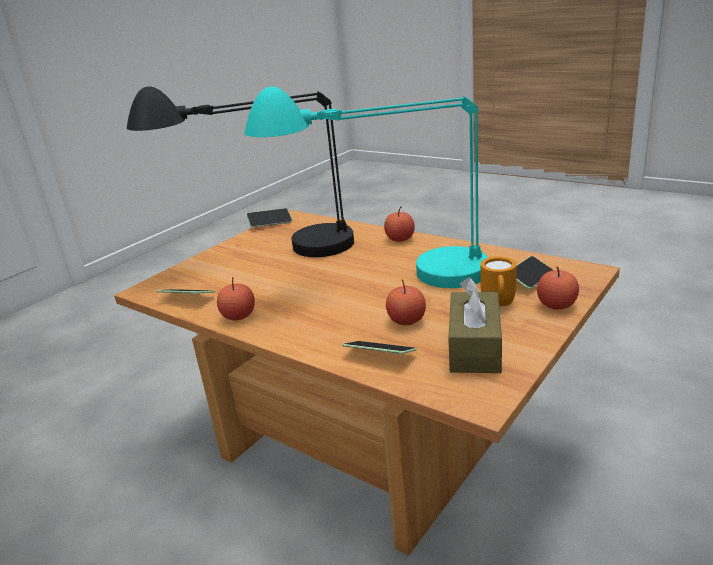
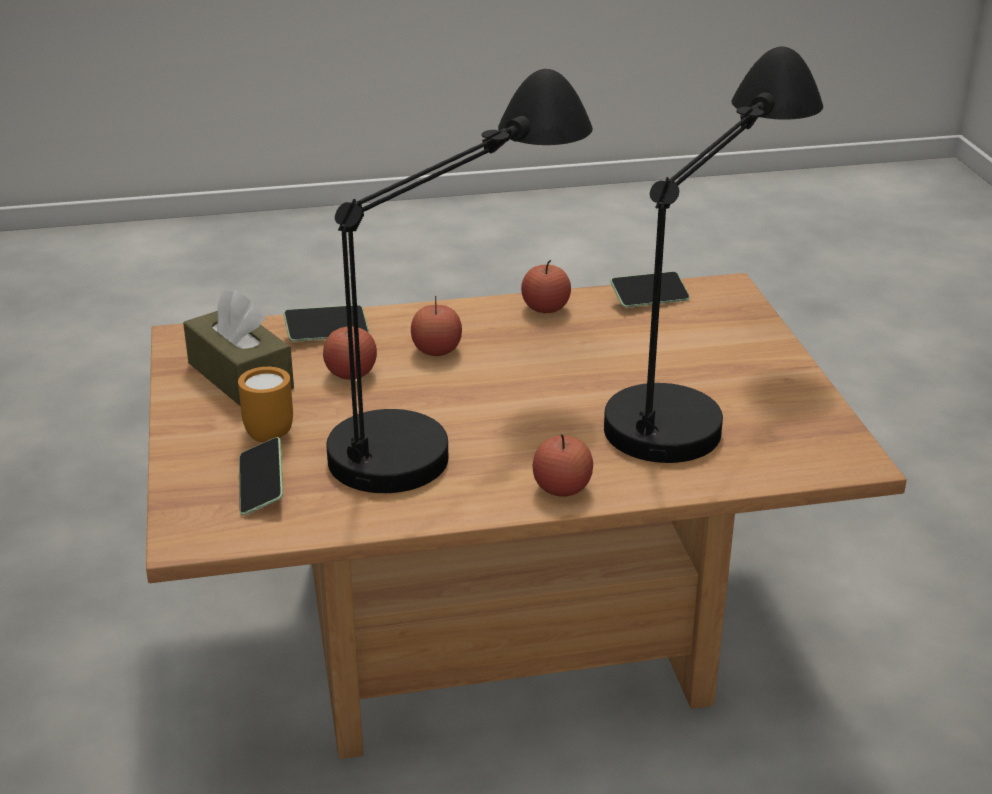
camera: 130 degrees right, 5 degrees up
(270, 223) = (844, 433): phone -> none
(388, 279) = (456, 412): turquoise table lamp -> black table lamp
(556, 305) = (192, 460): apple -> apple (436, 350)

